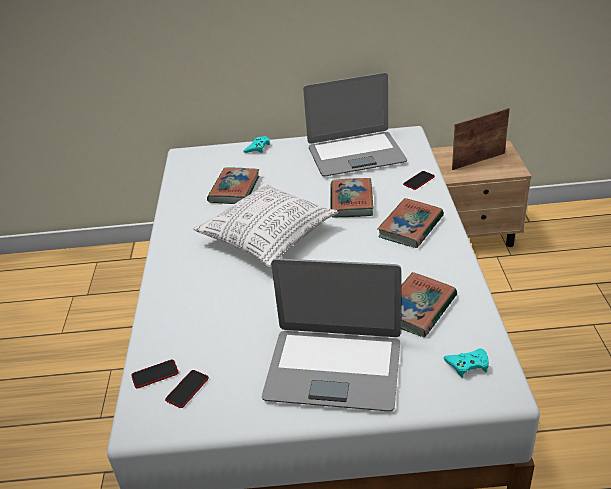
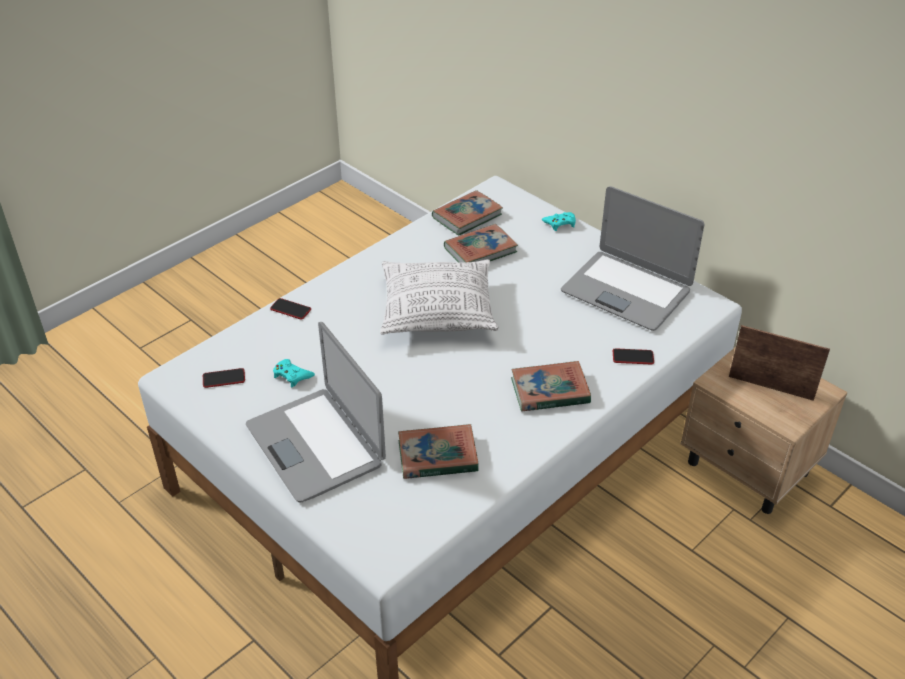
camera: 45 degrees right, 5 degrees up
(155, 374) = (223, 353): phone -> phone (290, 309)
(351, 201) = (545, 331): book -> book (467, 216)
(468, 365) = (396, 523): turquoise game controller -> turquoise game controller (292, 375)

